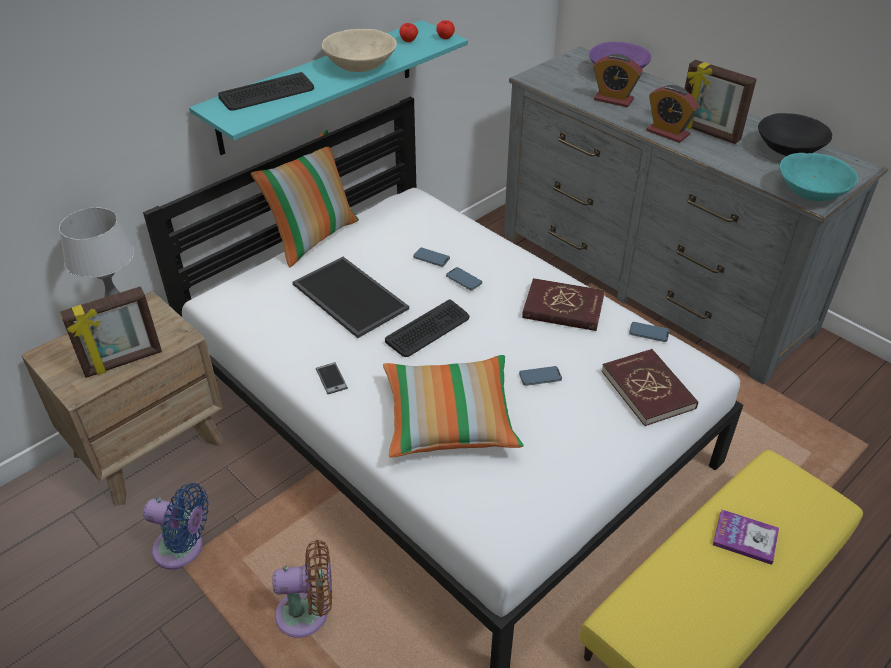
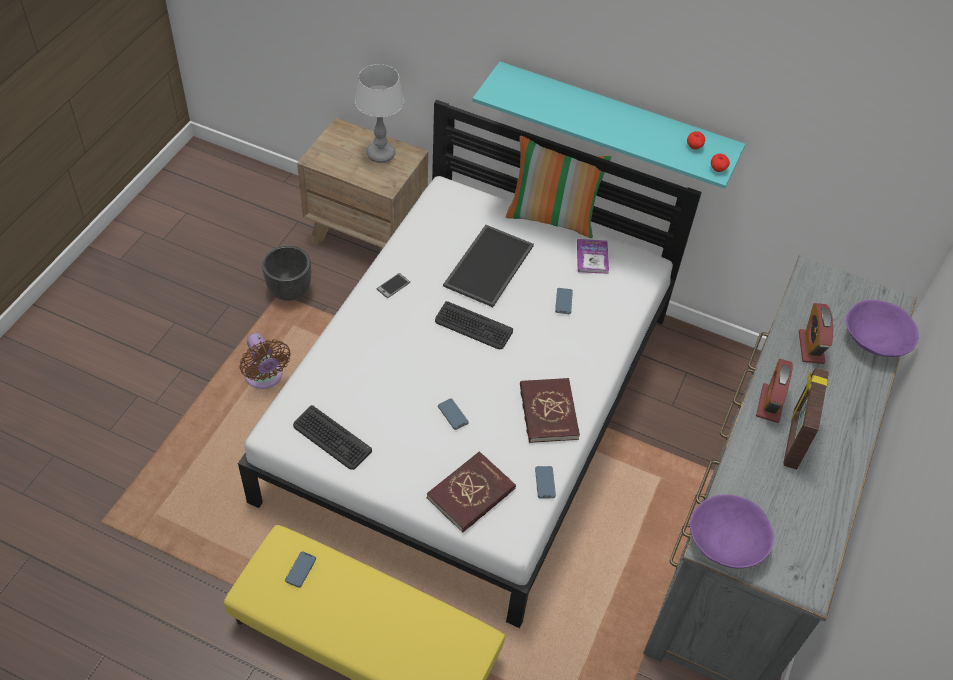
camera: 65 degrees right, 10 degrees up
(123, 362) = (349, 168): picture frame -> none
(183, 549) = (290, 291): blue fan -> black planter
(267, 93) = (544, 93): keyboard -> keyboard (331, 438)
(360, 66) = (624, 131): beige bowl -> none
(450, 419) = (382, 368): pillow -> none
(464, 280) = (547, 332): phone -> phone (300, 570)
(745, 538) = (388, 621): book -> book (592, 257)
(788, 150) = (803, 517): black bowl -> none
(811, 192) = (726, 542): turquoise bowl -> purple bowl

